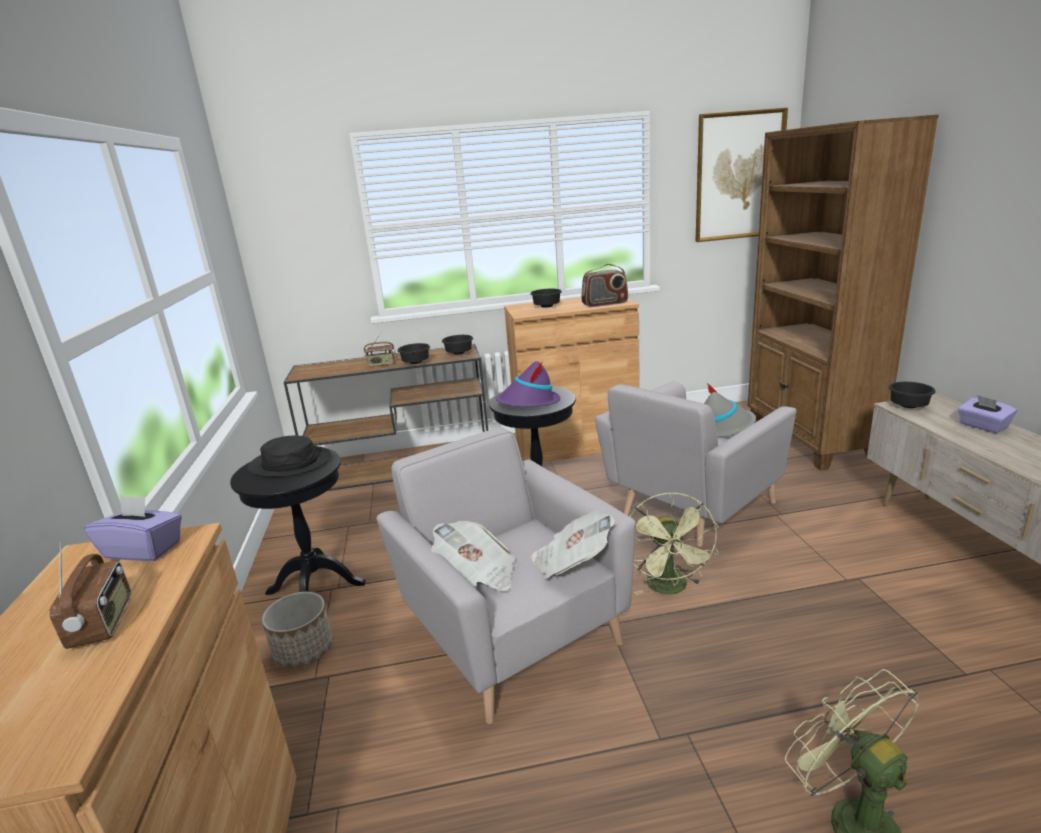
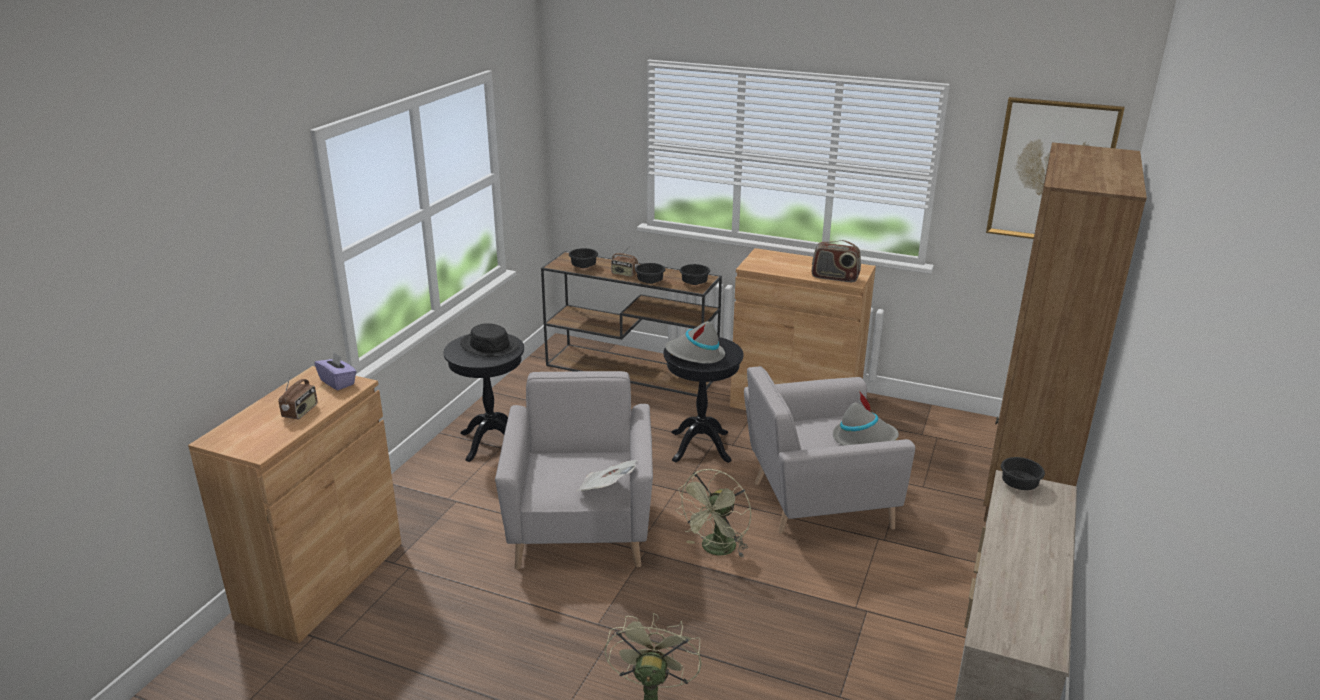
camera: 30 degrees right, 5 degrees up
(304, 650) = (455, 479): planter -> none
(477, 574) = (545, 471): newspaper -> none
(528, 403) = (695, 355): purple hat -> grey hat
(545, 307) = (782, 263): black bowl -> black bowl (582, 266)
(982, 426) = (1041, 528): purple tissue box -> none

